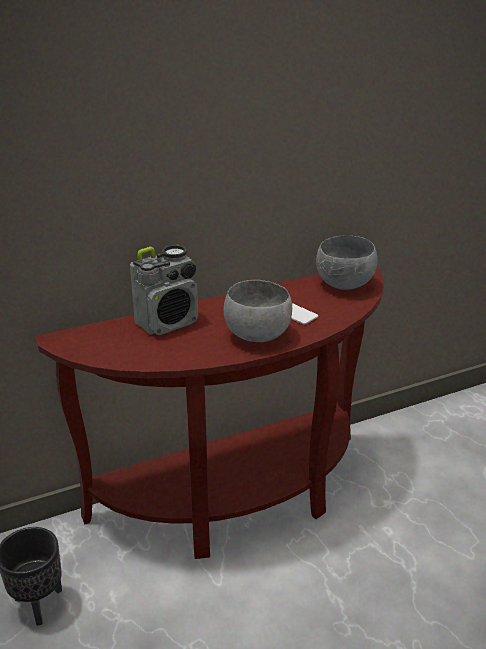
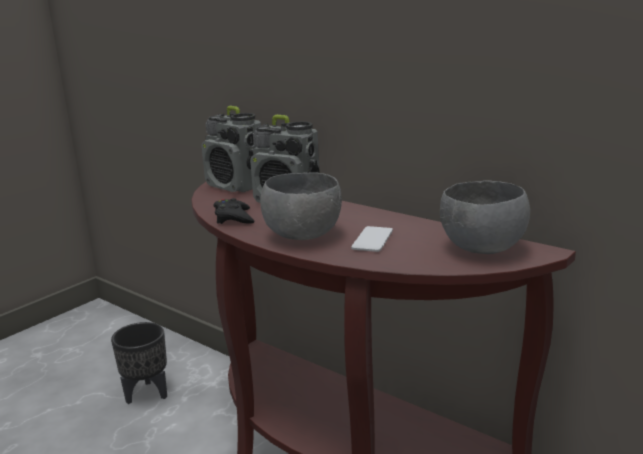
camera: 65 degrees right, 10 degrees down
(89, 336) = (236, 186): none -> radio
(179, 355) = (233, 217): none -> black game controller

